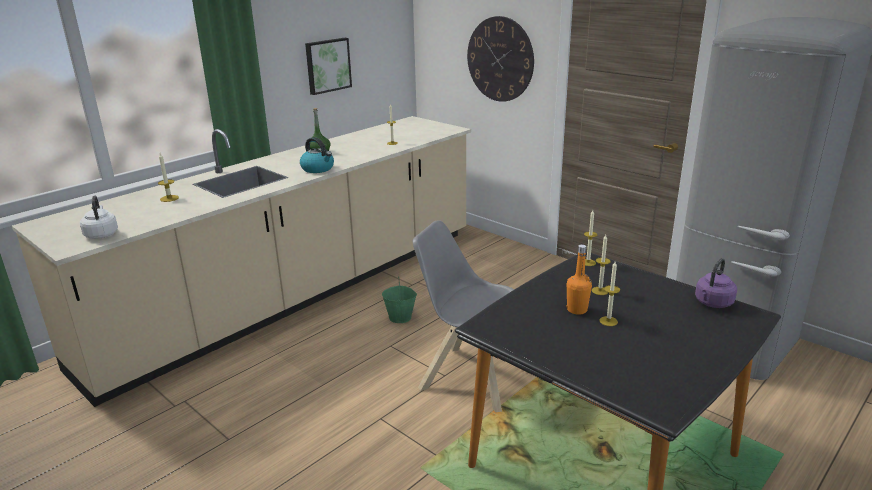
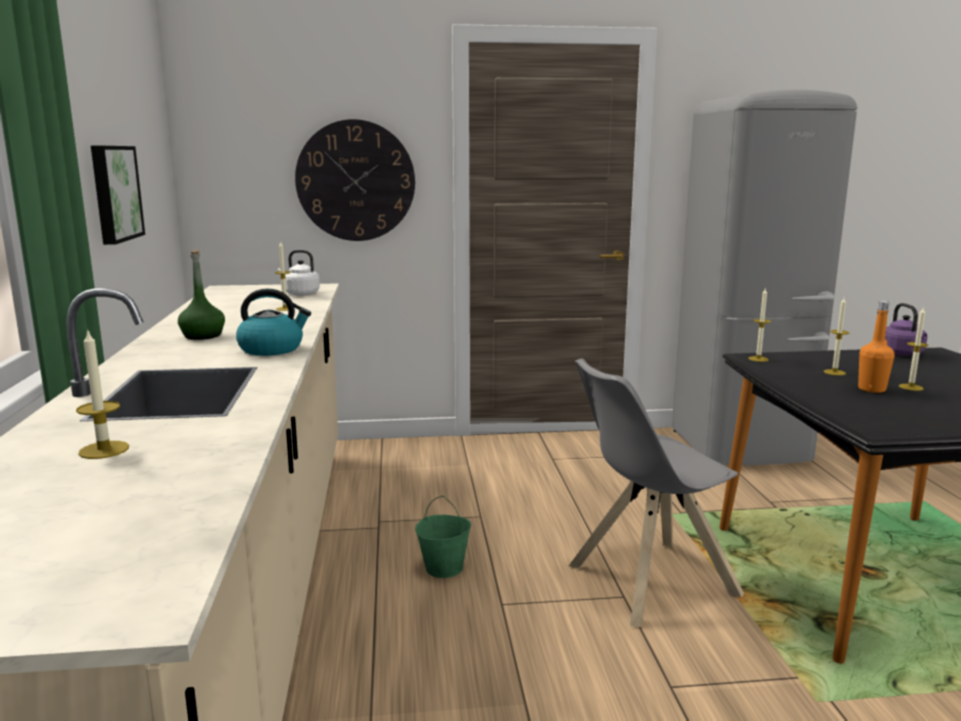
camera: 50 degrees left, 10 degrees down
(101, 234) = (140, 549): white kettle -> white kettle (300, 294)

